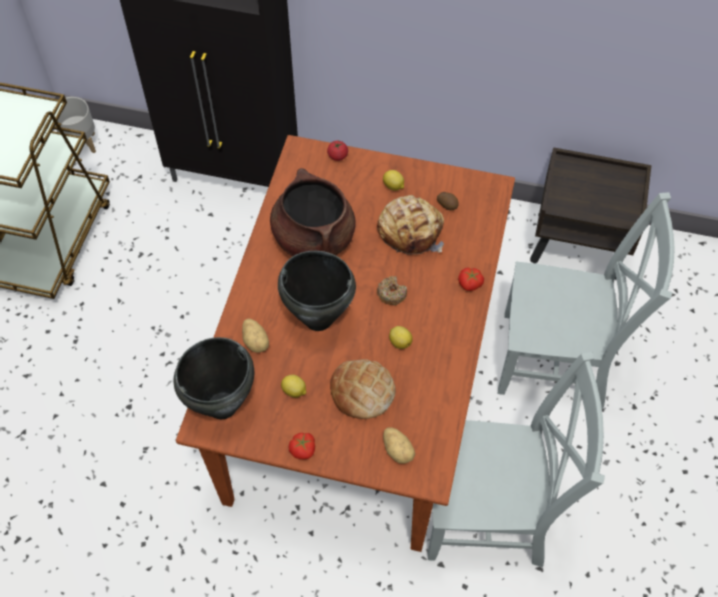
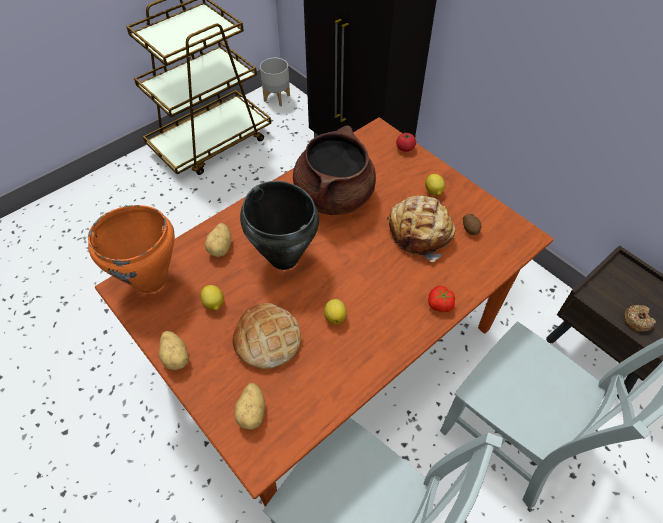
camera: 35 degrees right, 5 degrees down
(223, 406) = (151, 281): black cooking pot -> orange cooking pot
(303, 449) = (176, 356): tomato -> potato
(391, 293) = (362, 273): donut -> donut (637, 320)

